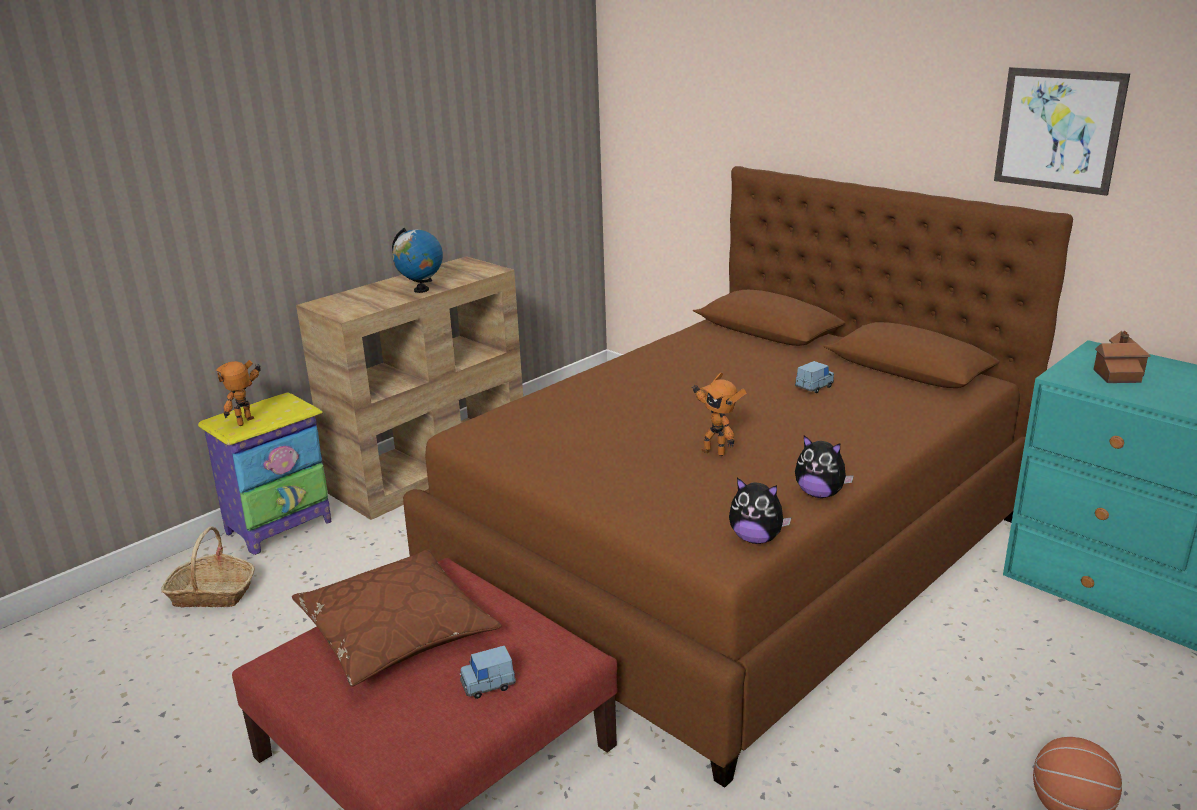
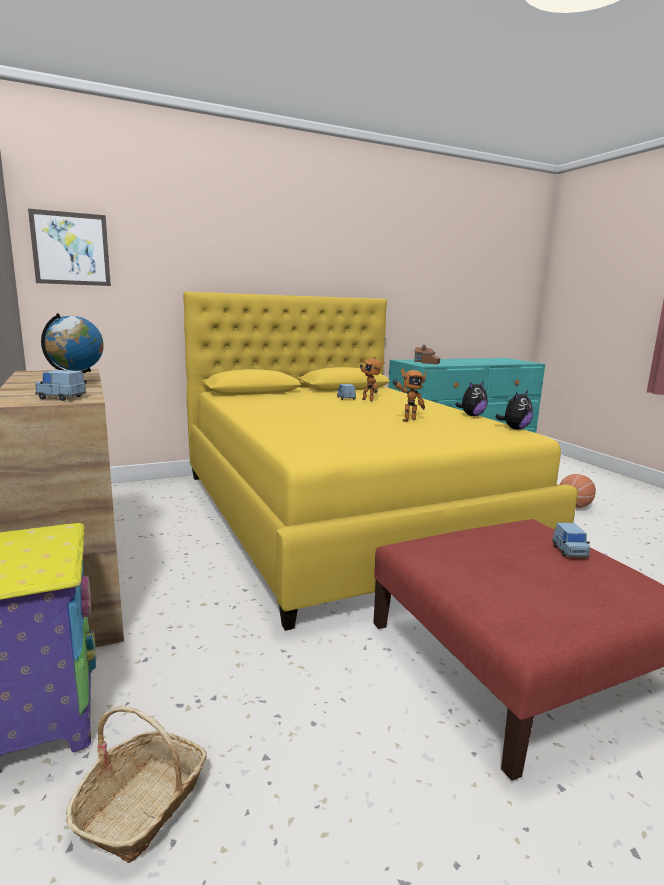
camera: 70 degrees left, 10 degrees down
(248, 422) = (44, 561): toy robot -> toy robot (368, 399)
(348, 308) = (61, 398): none -> blue toy car
(397, 631) = (493, 574): brown pillow -> none
(731, 552) = (345, 514): brown bed -> yellow bed
(1058, 130) = (367, 260): picture -> picture (71, 249)

